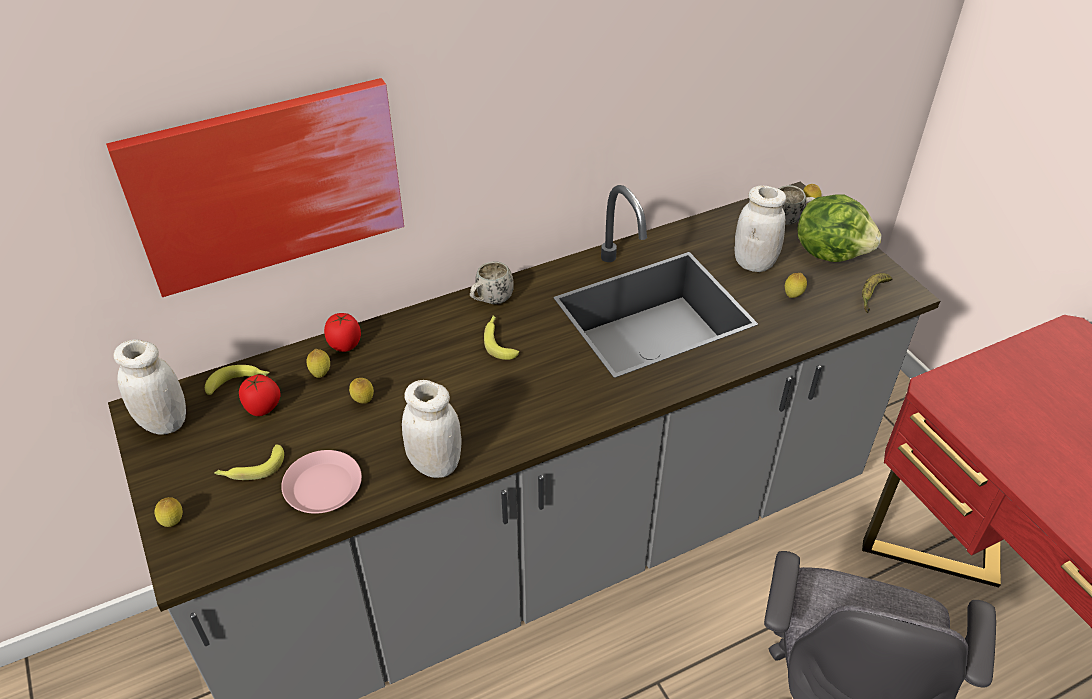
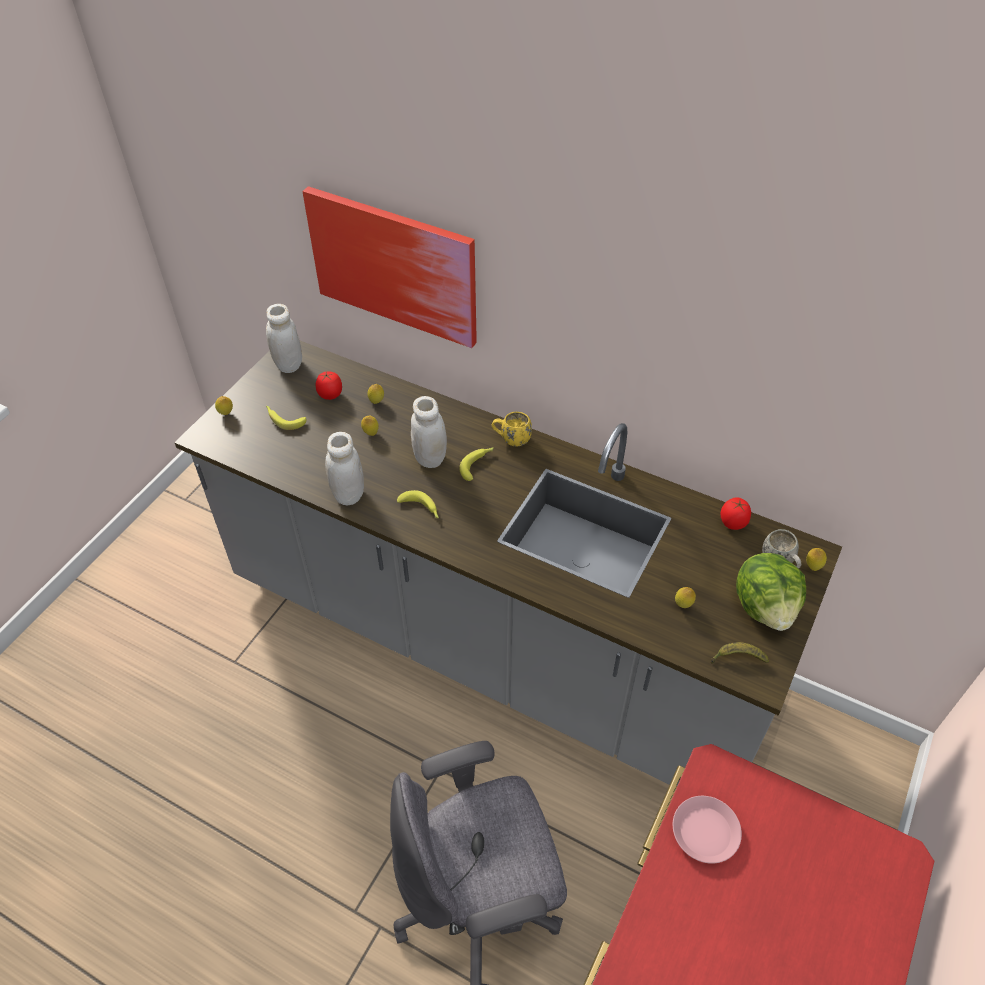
camera: 55 degrees right, 5 degrees up
(239, 383) = (341, 373): banana -> banana (421, 509)
(323, 487) = (294, 456): pink plate -> pink plate (705, 832)
(345, 345) = (409, 397): tomato -> tomato (733, 523)
(490, 301) = (511, 439): white mug -> yellow mug
(754, 263) = (698, 563): white jar -> white jar (430, 458)

